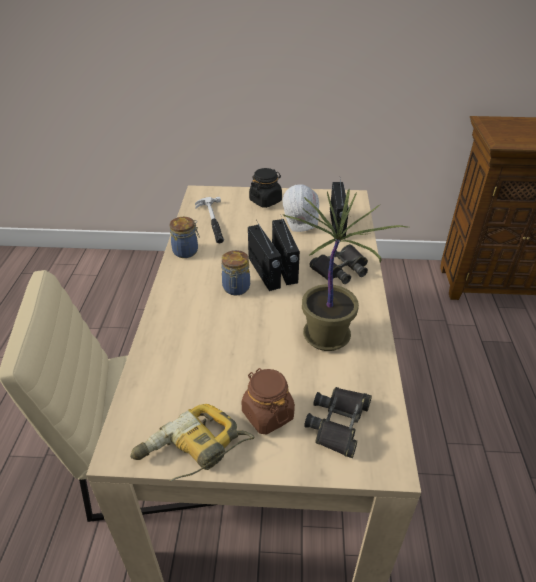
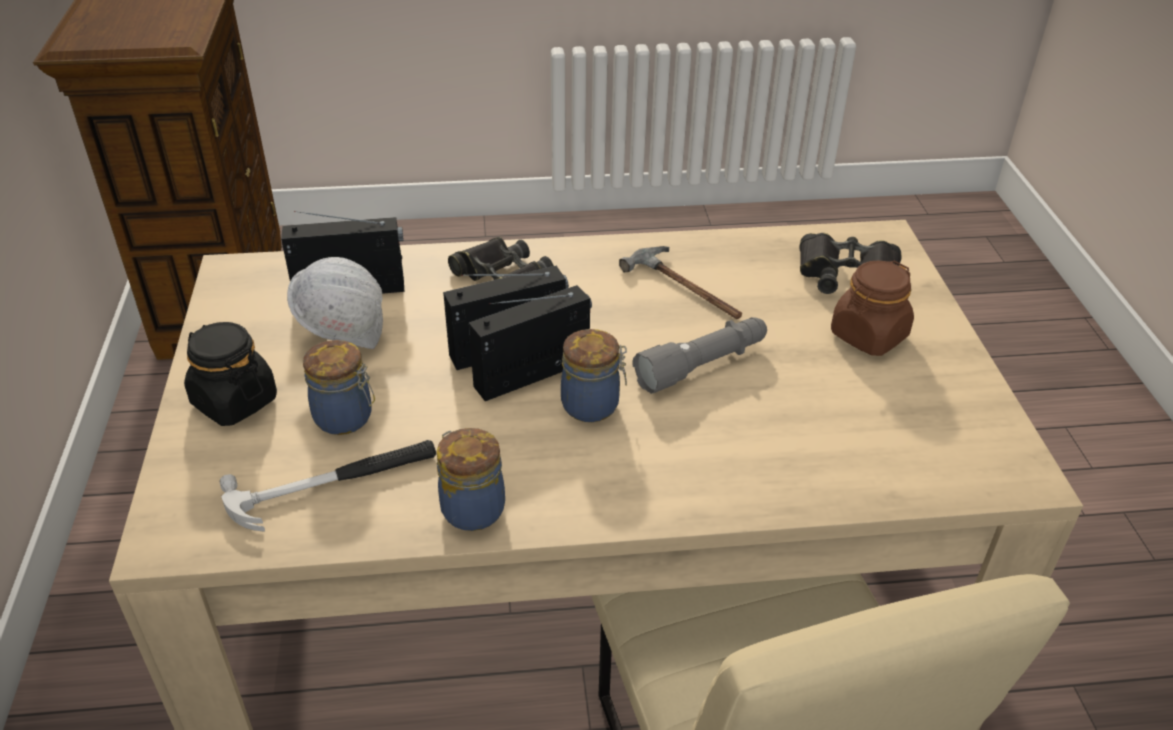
camera: 100 degrees left, 0 degrees up
(192, 451) = (972, 398): power drill -> none
(248, 224) = (346, 418): none -> jar
(256, 331) = (702, 365): none -> grey flashlight
(328, 337) = (687, 288): potted plant -> hammer

